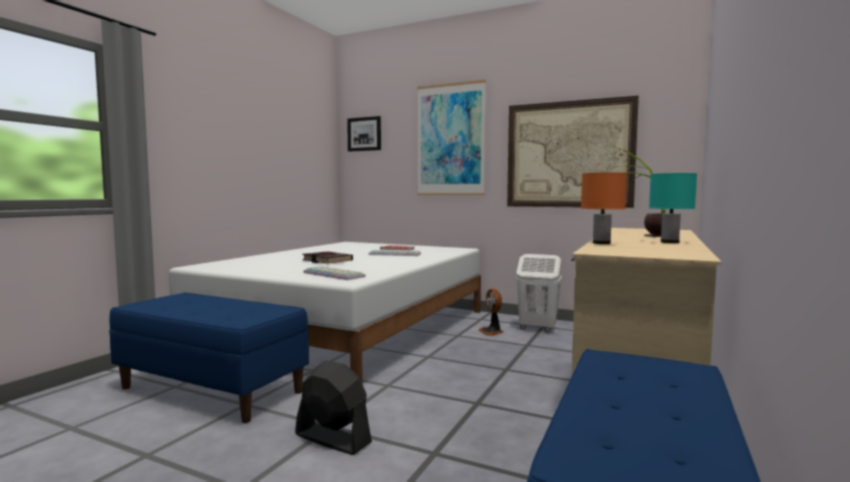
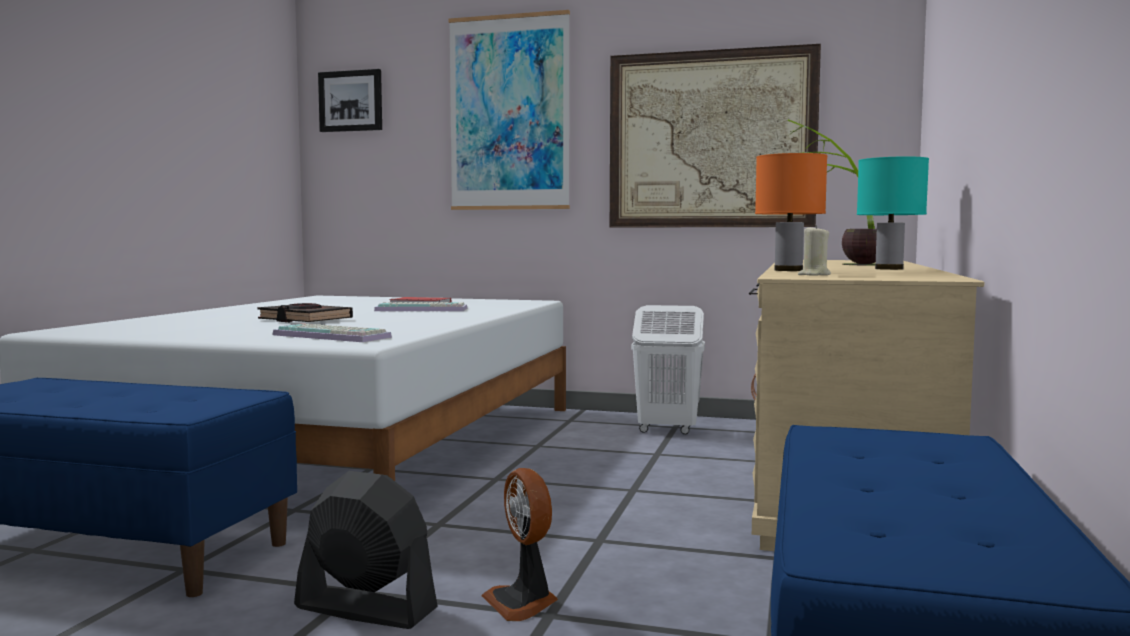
camera: 10 degrees left, 0 degrees up
(492, 332) = (593, 438): fan -> fan (523, 602)
(612, 250) = (814, 275): none -> beige candle

